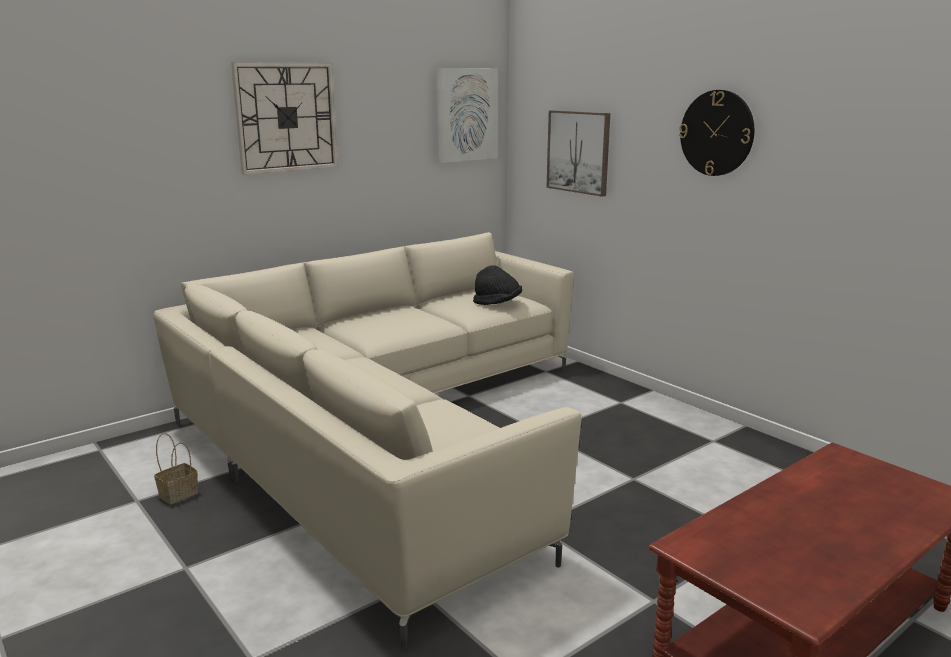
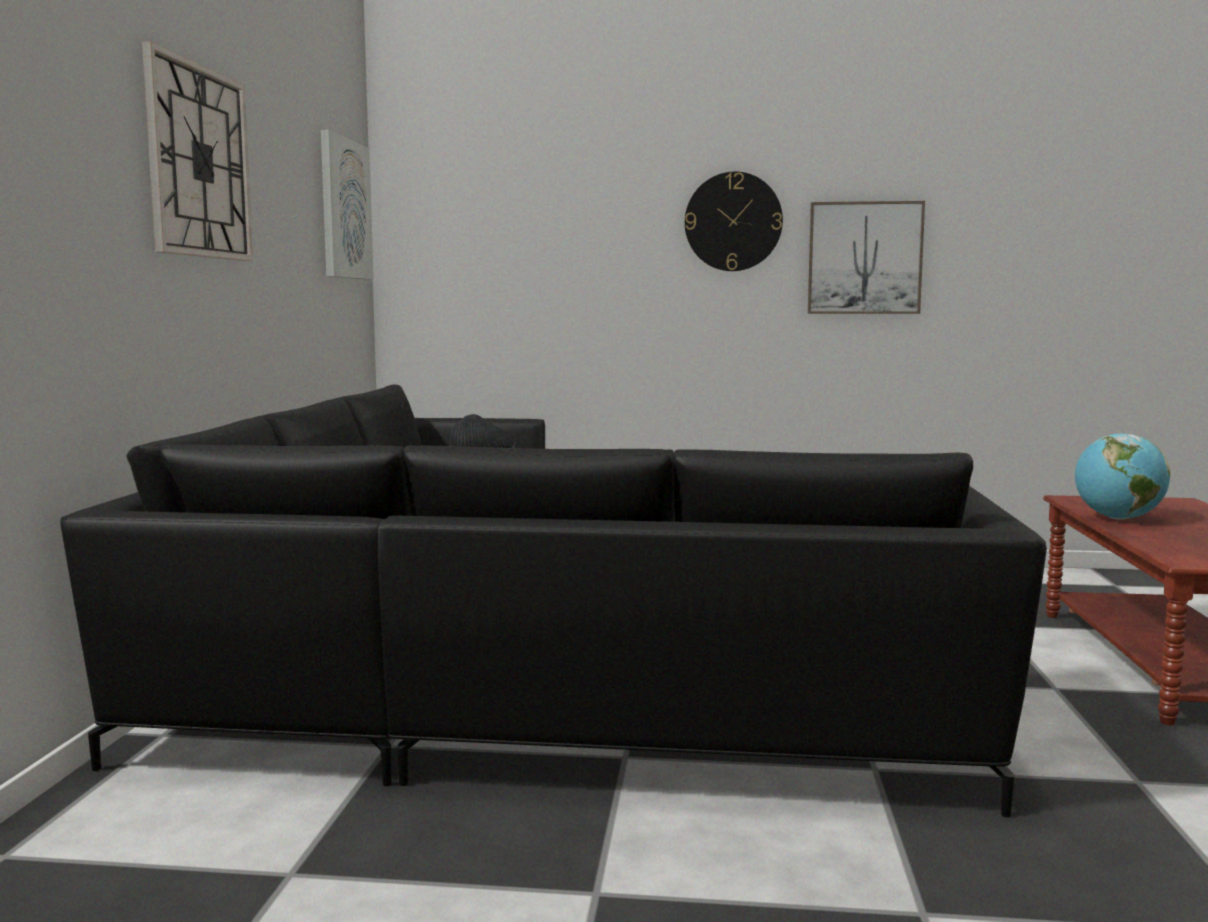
camera: 45 degrees left, 10 degrees down
(179, 493) = (347, 834): basket -> none
(385, 435) = (487, 670): beige sofa -> black sofa
(578, 152) = (517, 261): picture -> picture (864, 258)
(795, 488) = (1118, 518): none -> globe

